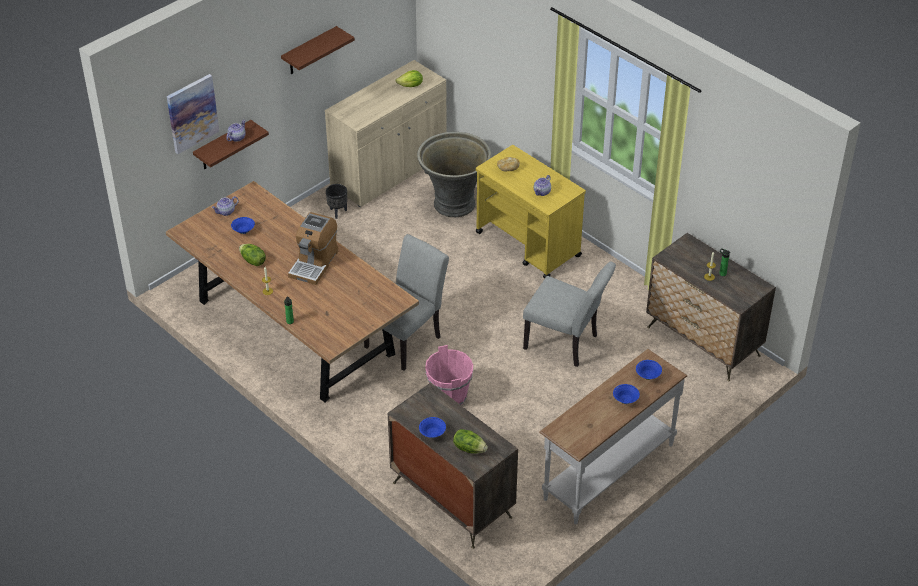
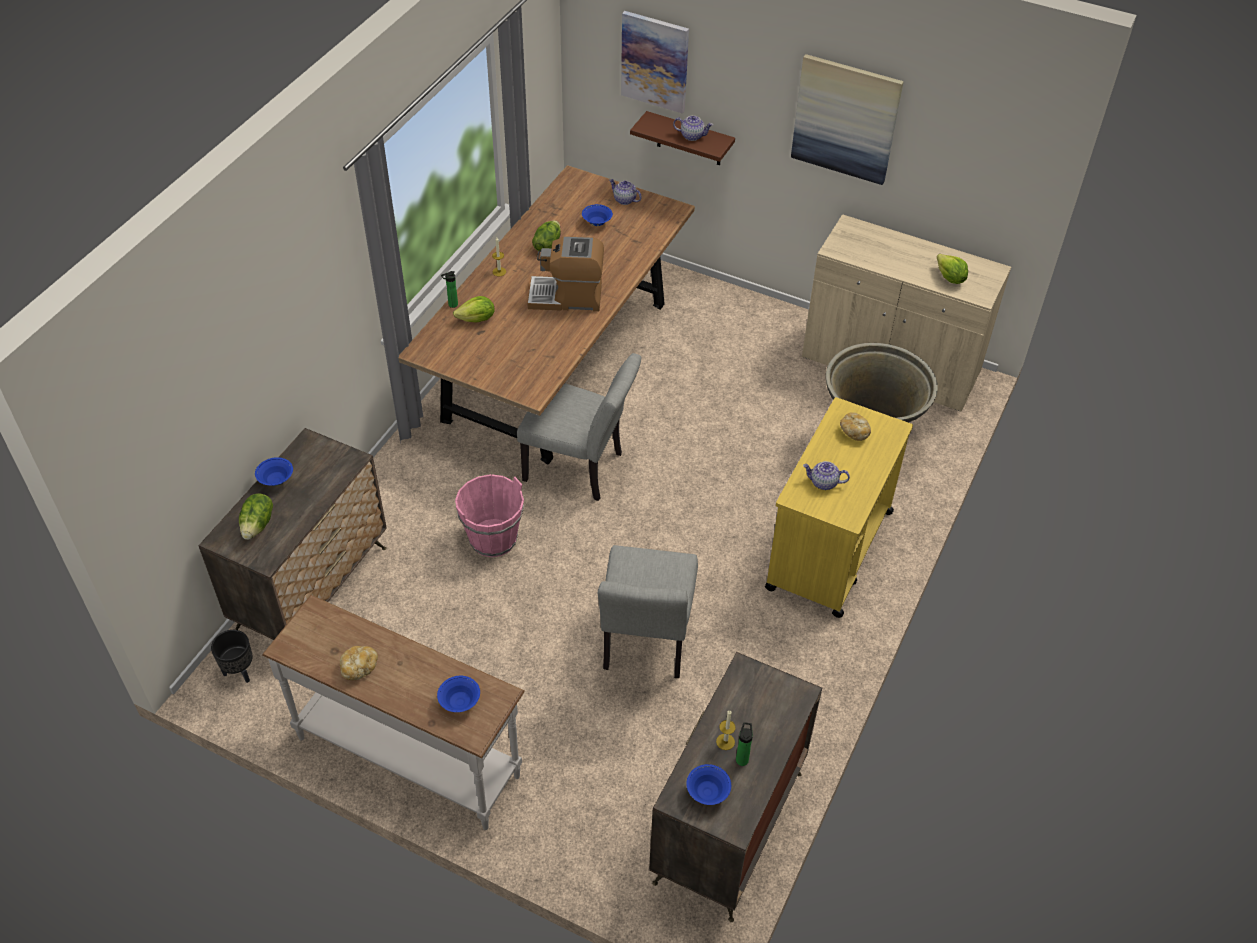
camera: 70 degrees right, 5 degrees up
(309, 51) = (846, 119): brown shelf -> picture
(313, 312) = (477, 319): none -> lettuce
(337, 212) = (781, 339): black planter -> black planter (239, 672)
(607, 416) = (359, 667): none -> bread
(625, 400) = (398, 684): blue bowl -> blue bowl (707, 792)

